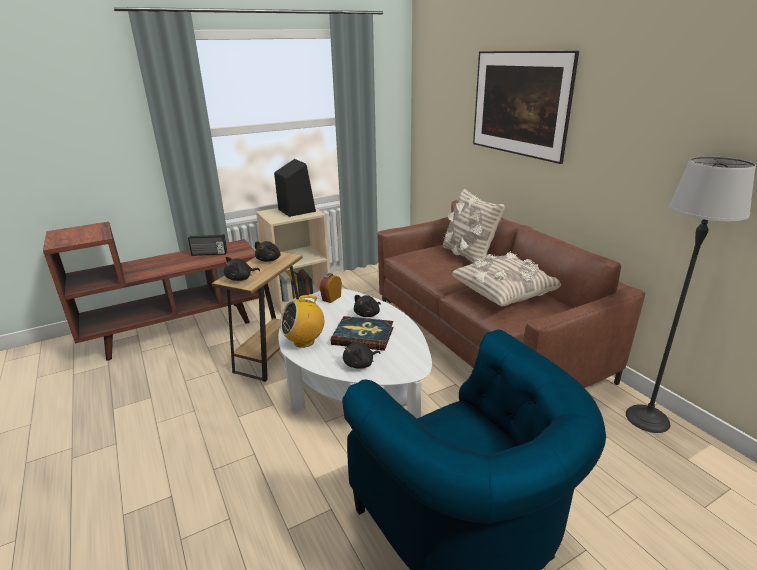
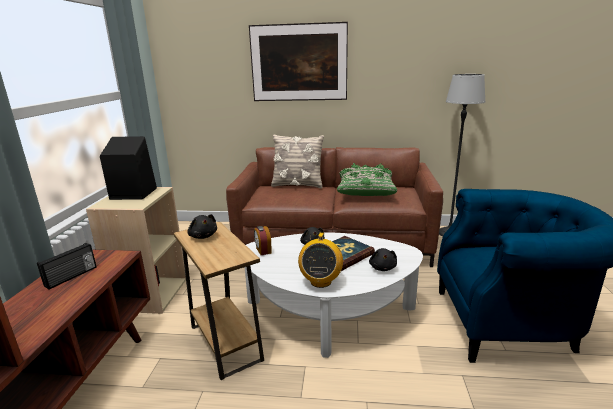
camera: 55 degrees left, 5 degrees down
(241, 278) = (223, 257): black plush toy -> none
(503, 293) = (365, 192): beige pillow -> green pillow

